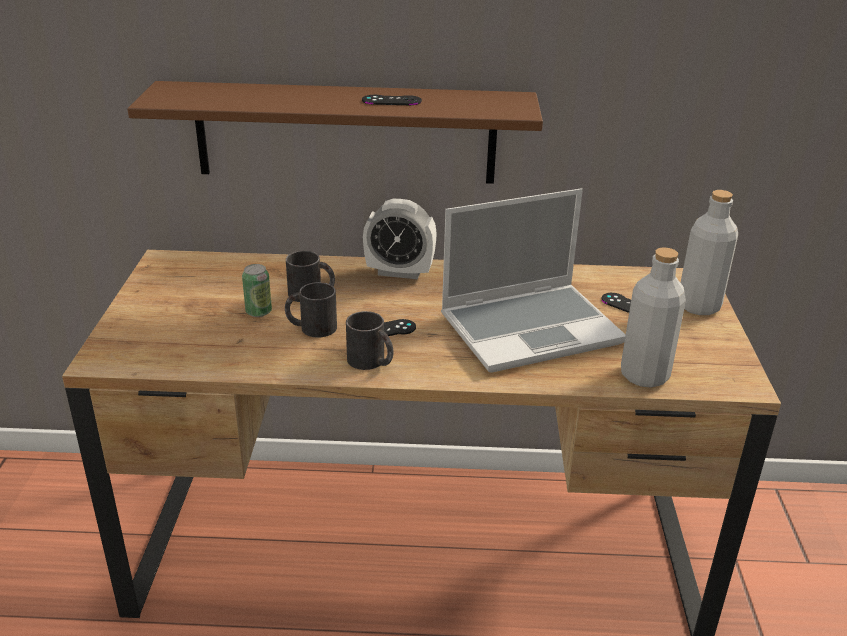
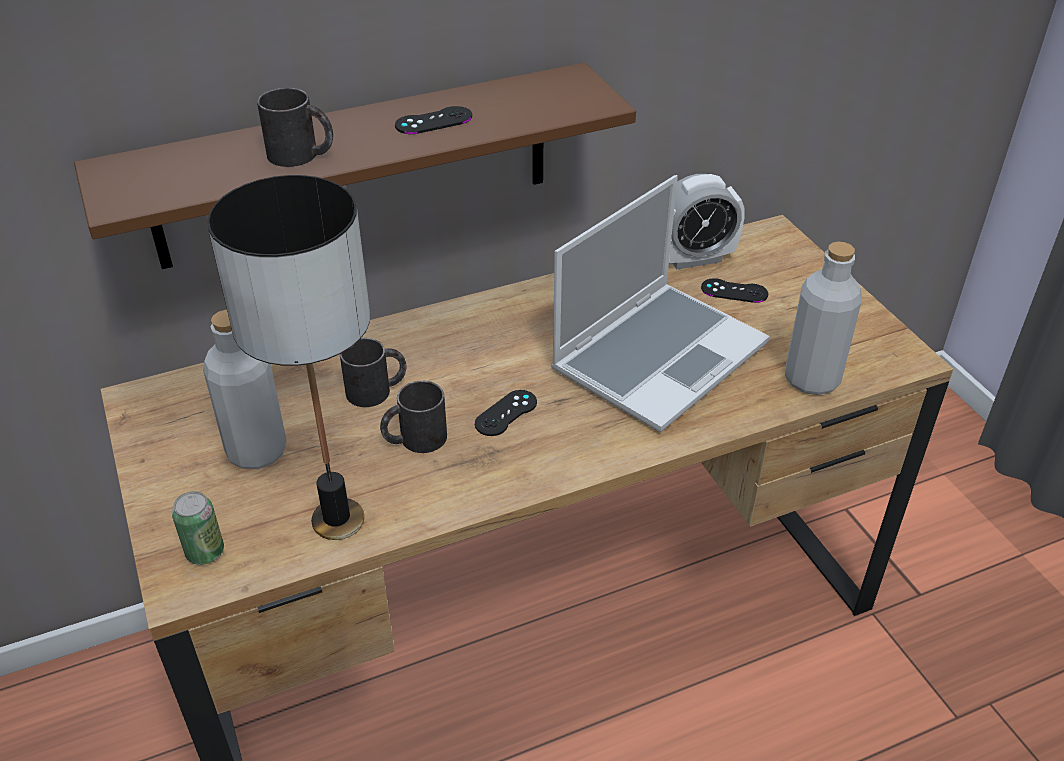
camera: 25 degrees left, 10 degrees up
(222, 355) = (337, 519): none -> table lamp
(258, 312) = (331, 439): can -> can (205, 552)
(371, 362) = (522, 464): black mug -> black mug (302, 155)
(399, 272) = (457, 323): alarm clock -> alarm clock (694, 259)
(698, 306) = (802, 269): grey bottle -> grey bottle (257, 451)

